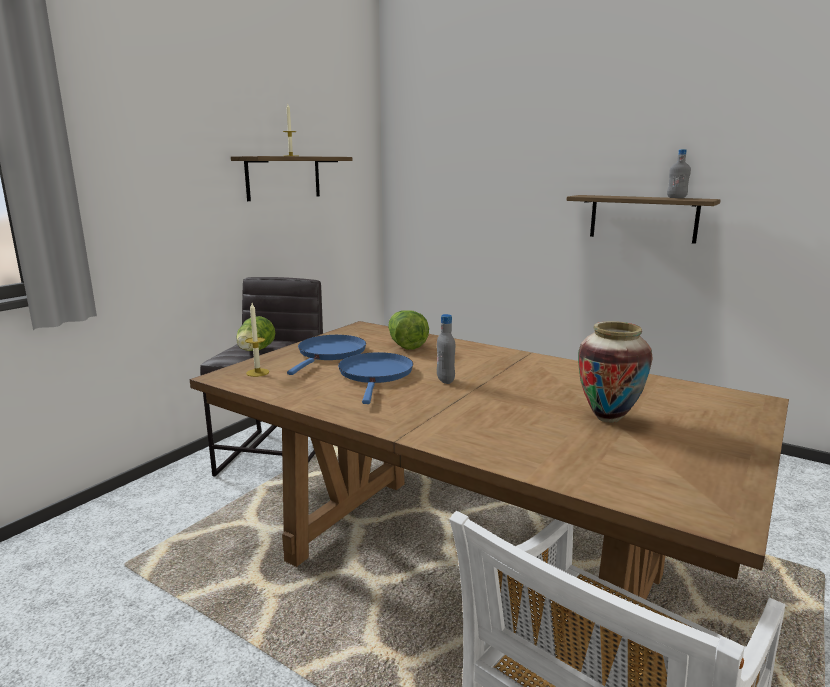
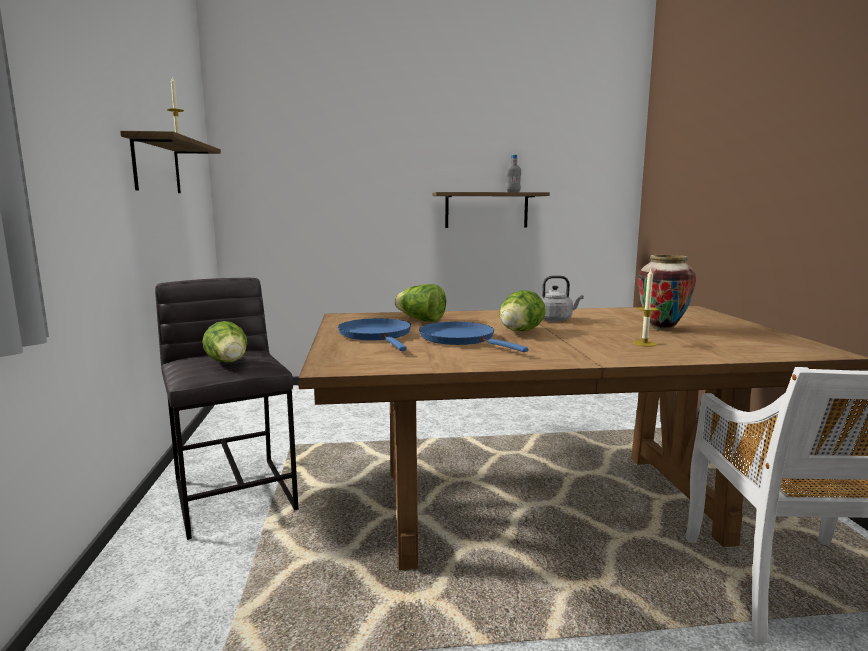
camera: 40 degrees left, 5 degrees down
(257, 372) = (355, 358): candle -> candle (644, 343)
(445, 380) = (519, 332): grey bottle -> lettuce
(527, 374) = (556, 319): none -> grey kettle

